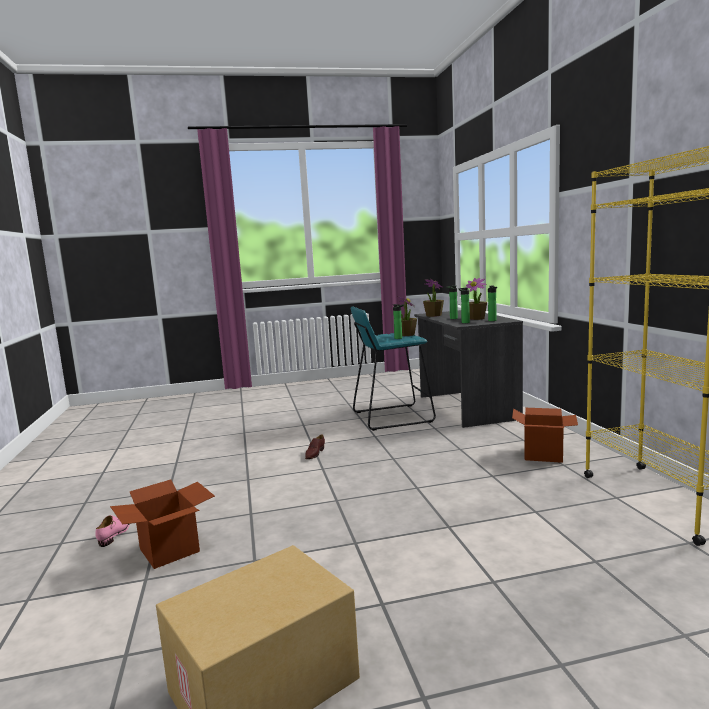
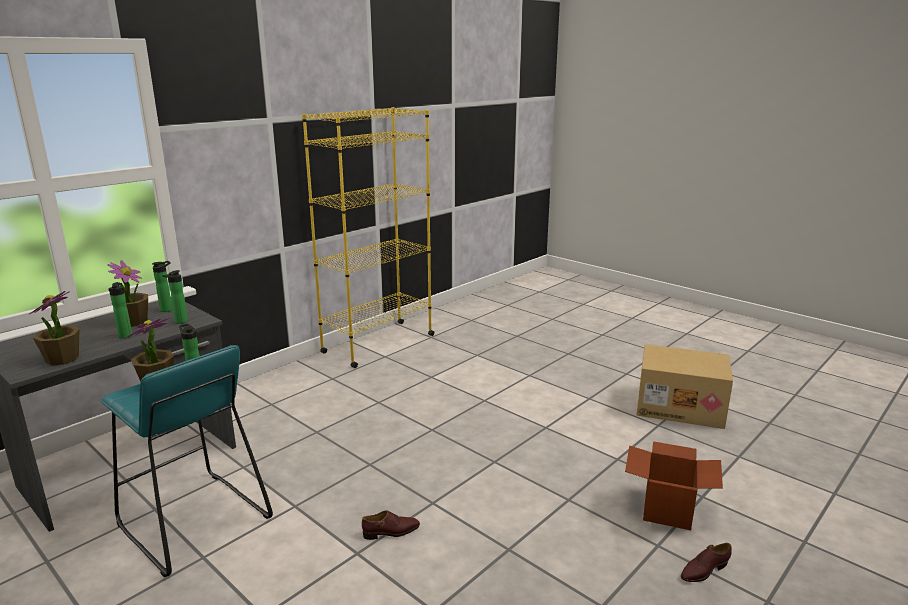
camera: 125 degrees left, 10 degrees up
(115, 534) = (704, 570): pink shoe -> brown shoe
(543, 455) = (312, 389): cardboard box -> none

